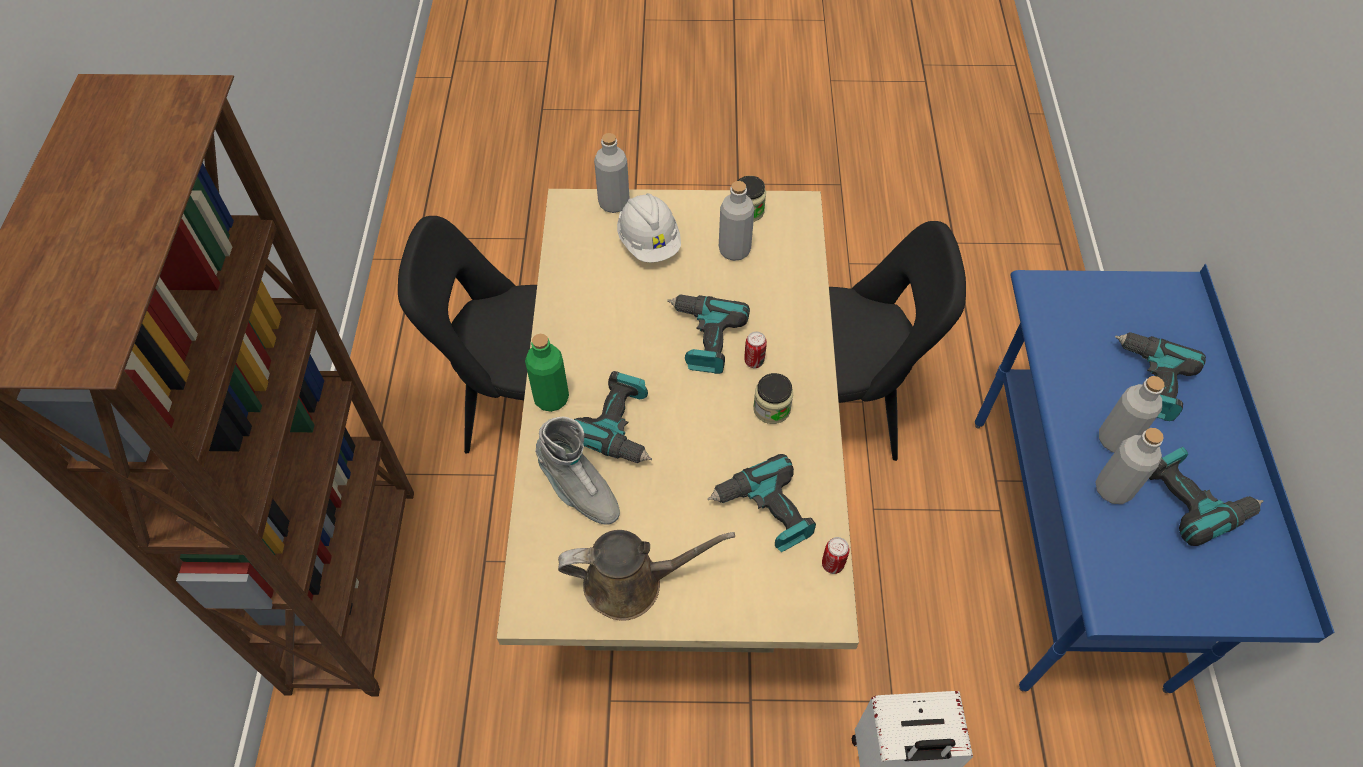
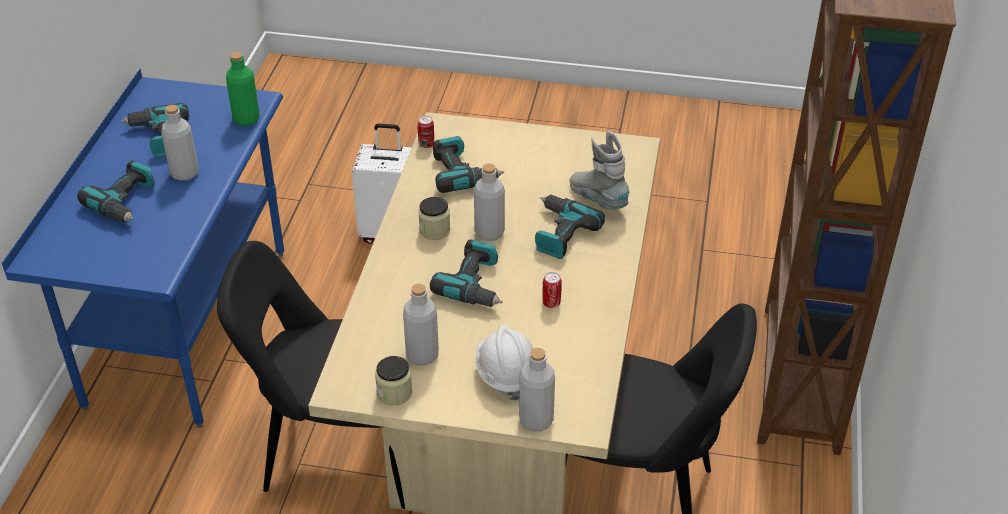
camera: 170 degrees left, 15 degrees down
(551, 398) = (615, 258): green bottle -> green bottle (246, 119)
(631, 583) = (566, 151): brown watering can -> none
(754, 361) = (437, 263): can -> can (551, 303)
(1113, 489) = (210, 149): grey bottle -> grey bottle (489, 233)

